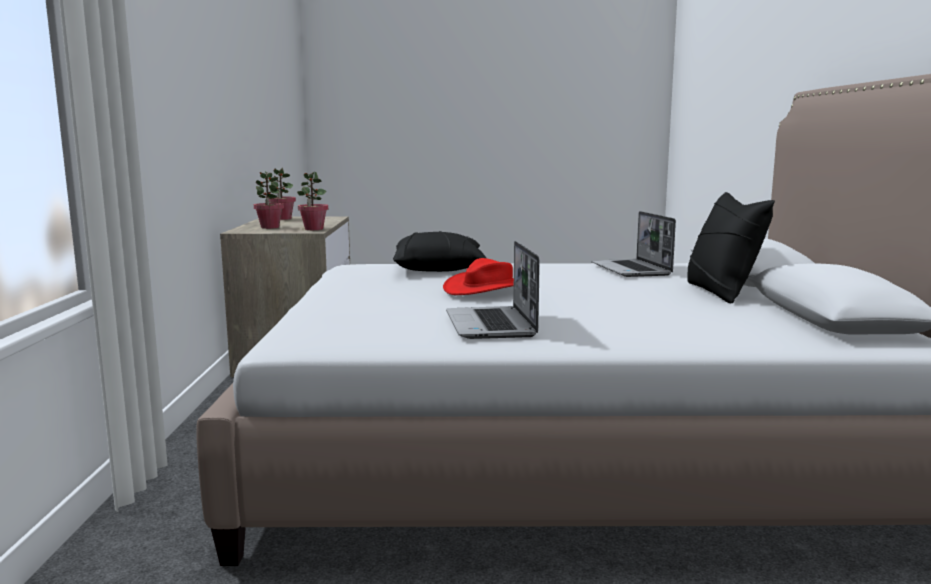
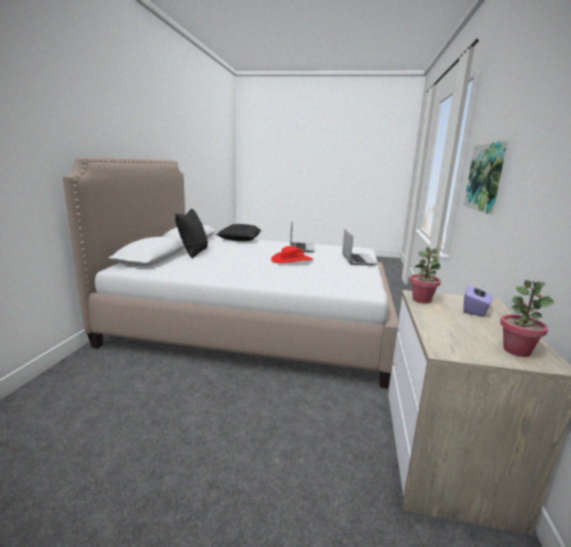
camera: 170 degrees left, 5 degrees up
(154, 93) = (486, 177): none -> picture
(270, 227) = (475, 310): potted plant -> purple tissue box
(439, 269) = (310, 277): black pillow -> black pillow (239, 239)
(632, 270) = (198, 268): laptop -> laptop (358, 260)

